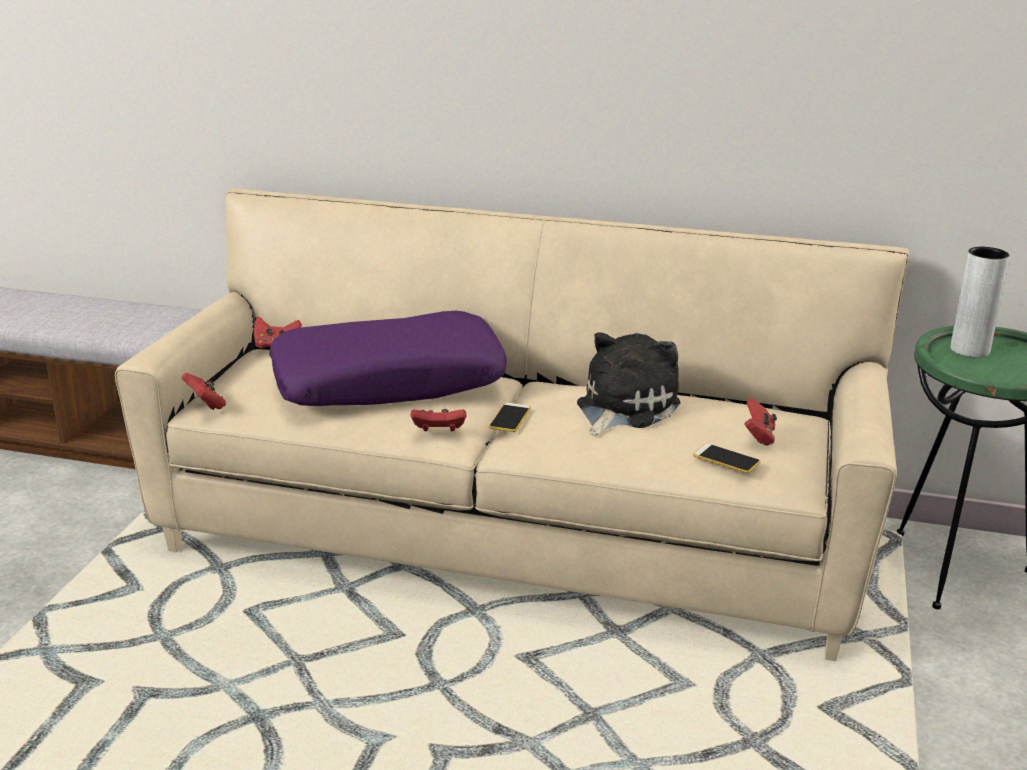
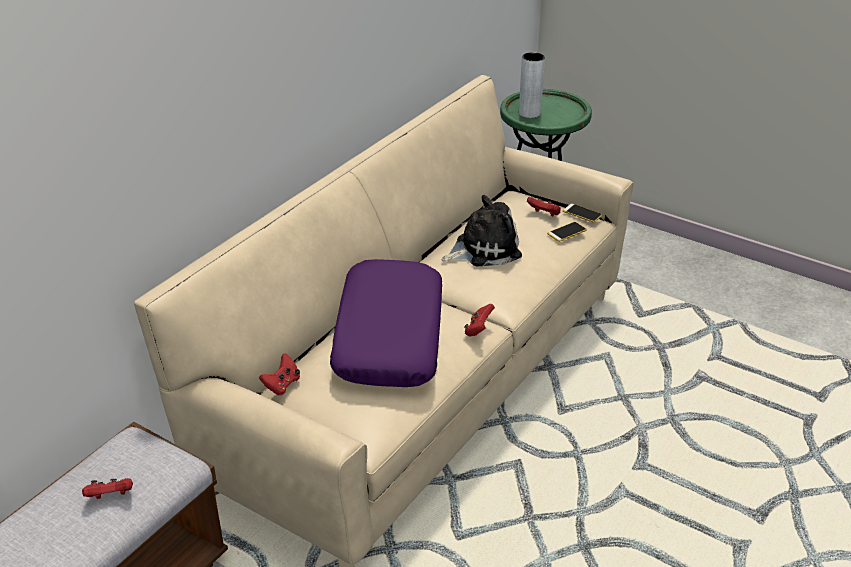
camera: 70 degrees left, 10 degrees up
(206, 405) = (371, 439): red game controller -> red game controller (111, 497)
(510, 418) = (470, 297): phone -> phone (582, 213)
(623, 407) = (484, 249): plush toy -> plush toy turned 105 degrees clockwise

